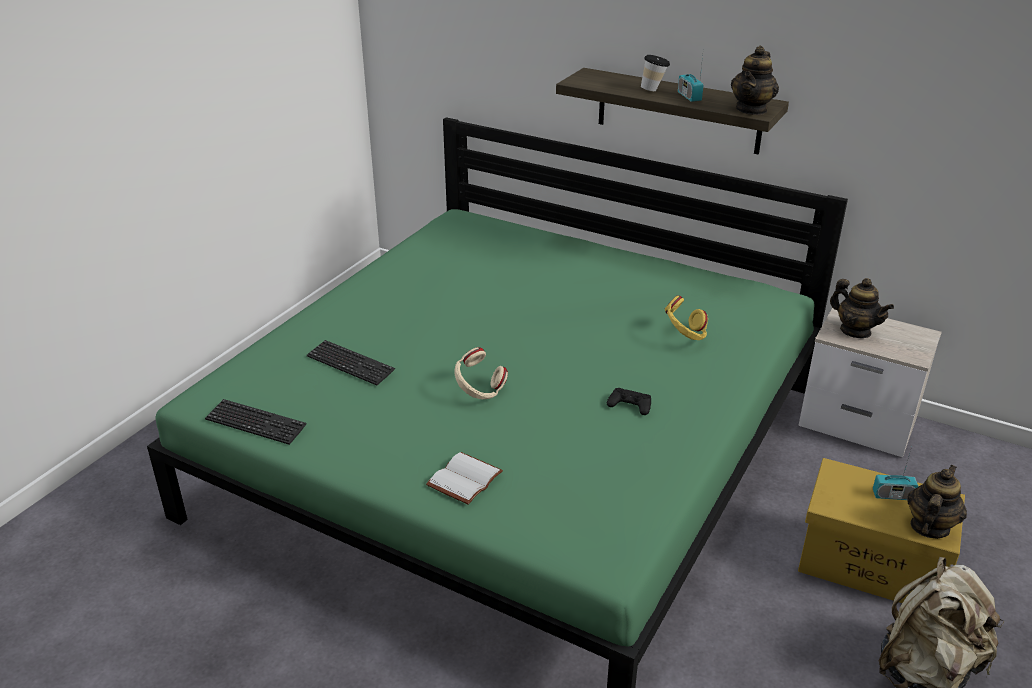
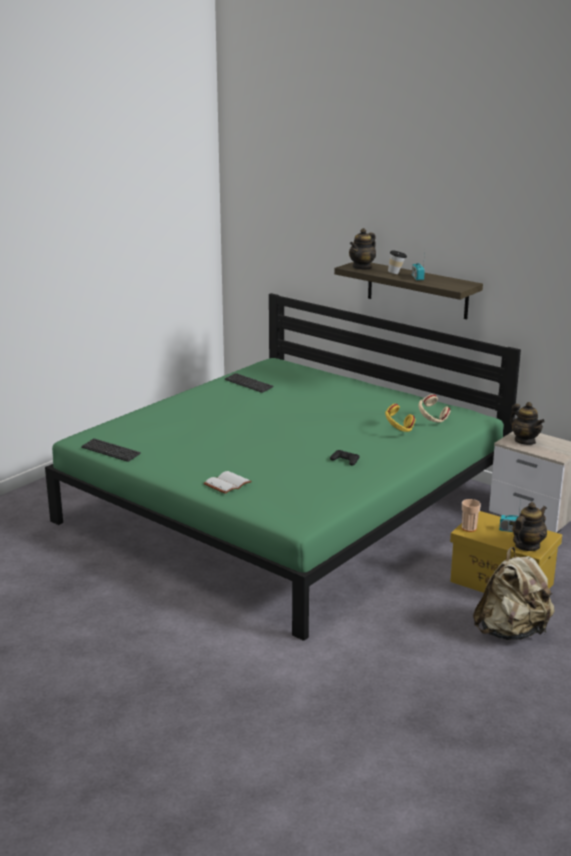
camera: 10 degrees right, 10 degrees down
(350, 364) = (176, 429): keyboard -> keyboard (248, 384)
(479, 392) = (252, 448): beige headphones -> beige headphones (432, 421)
(752, 109) = (454, 286): teapot -> teapot (362, 267)
(830, 498) = (469, 528): none -> cup

